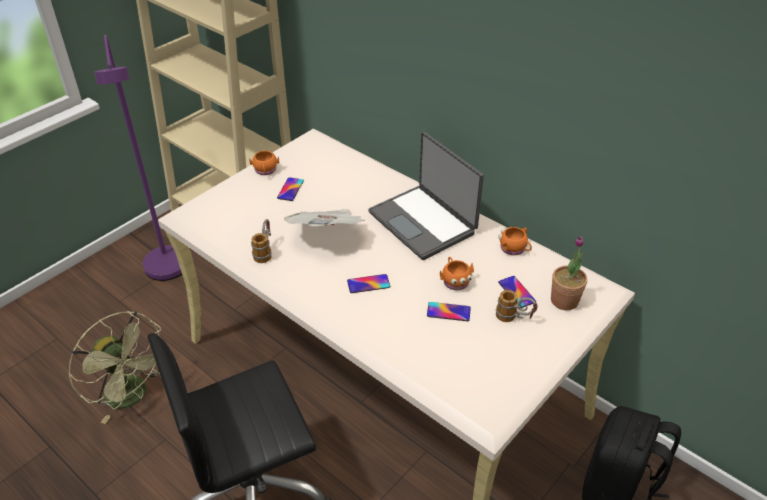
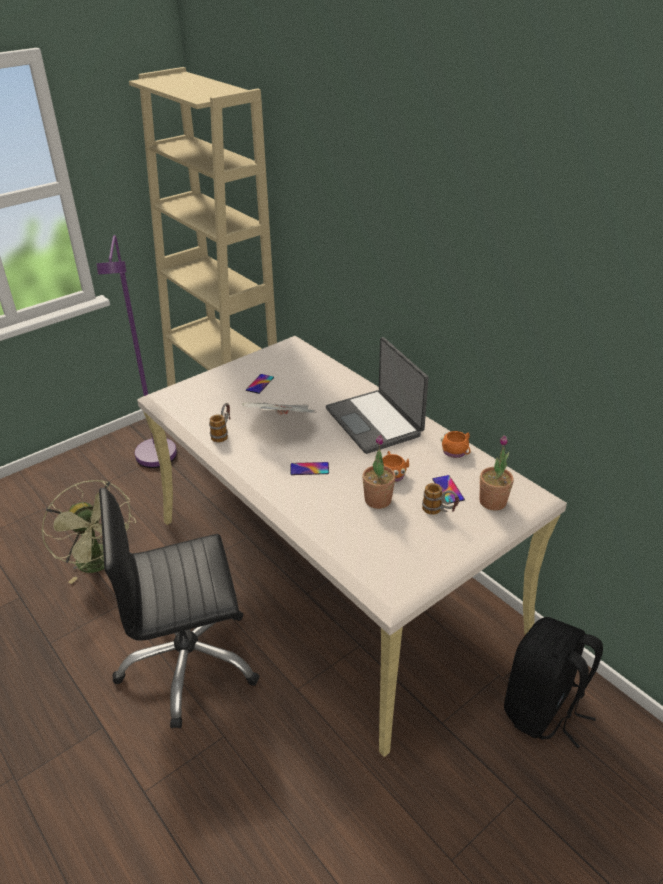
camera: 10 degrees right, 5 degrees down
(265, 171) = (241, 367): orange mug -> none
(448, 312) = (378, 500): phone -> potted plant

